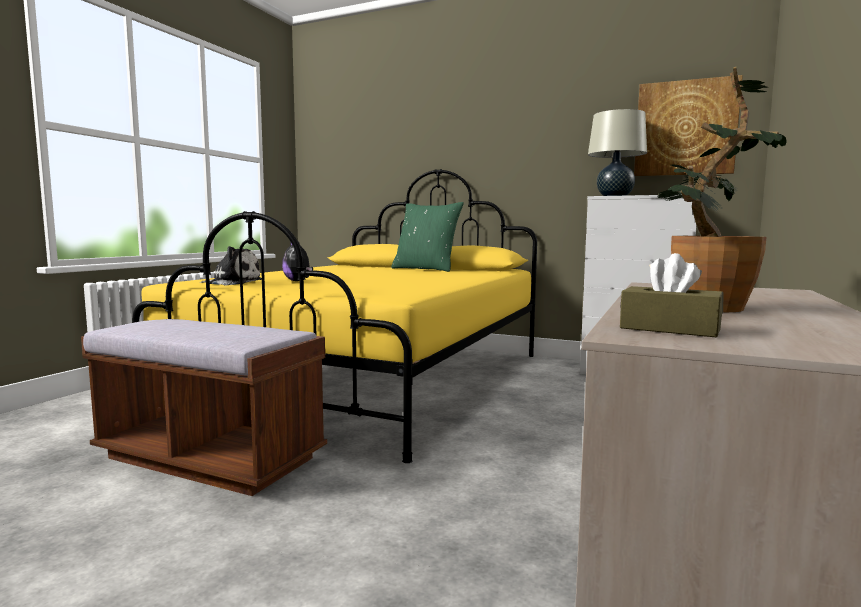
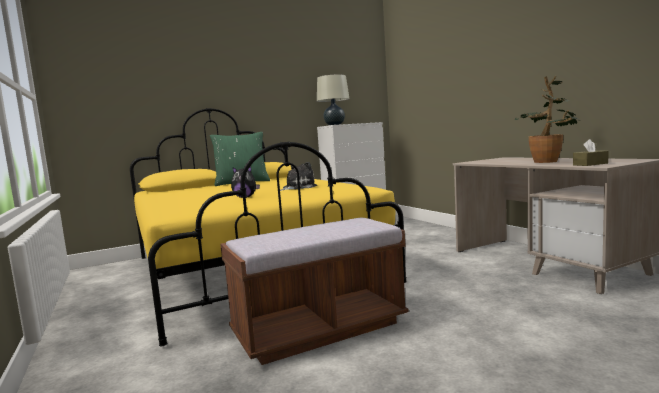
camera: 50 degrees left, 0 degrees up
(233, 283) = (217, 206): plush toy -> plush toy (297, 187)
(685, 128) = (354, 86): picture -> none

